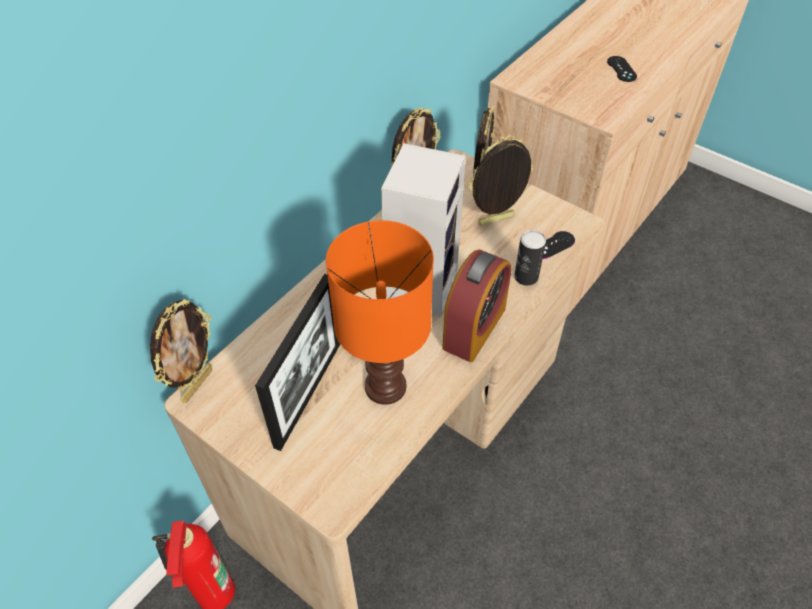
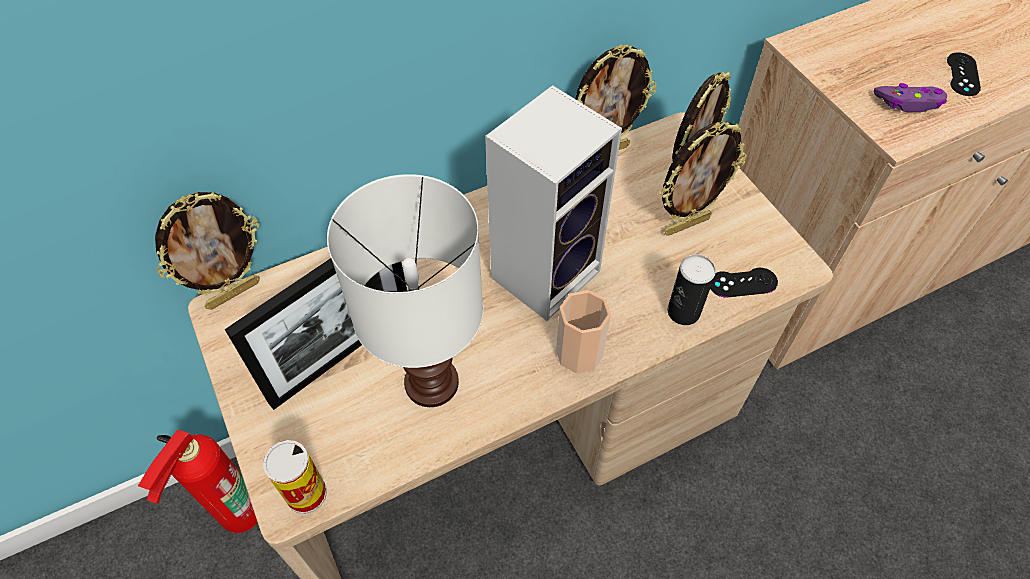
camera: 25 degrees right, 5 degrees up
(341, 495) = (306, 494): none -> can
(387, 387) = (433, 384): orange table lamp -> white table lamp
(474, 328) = (579, 353): alarm clock -> cup
(496, 221) = (686, 224): picture frame -> picture frame turned 150 degrees clockwise
(600, 96) = (908, 103): none -> purple game controller

